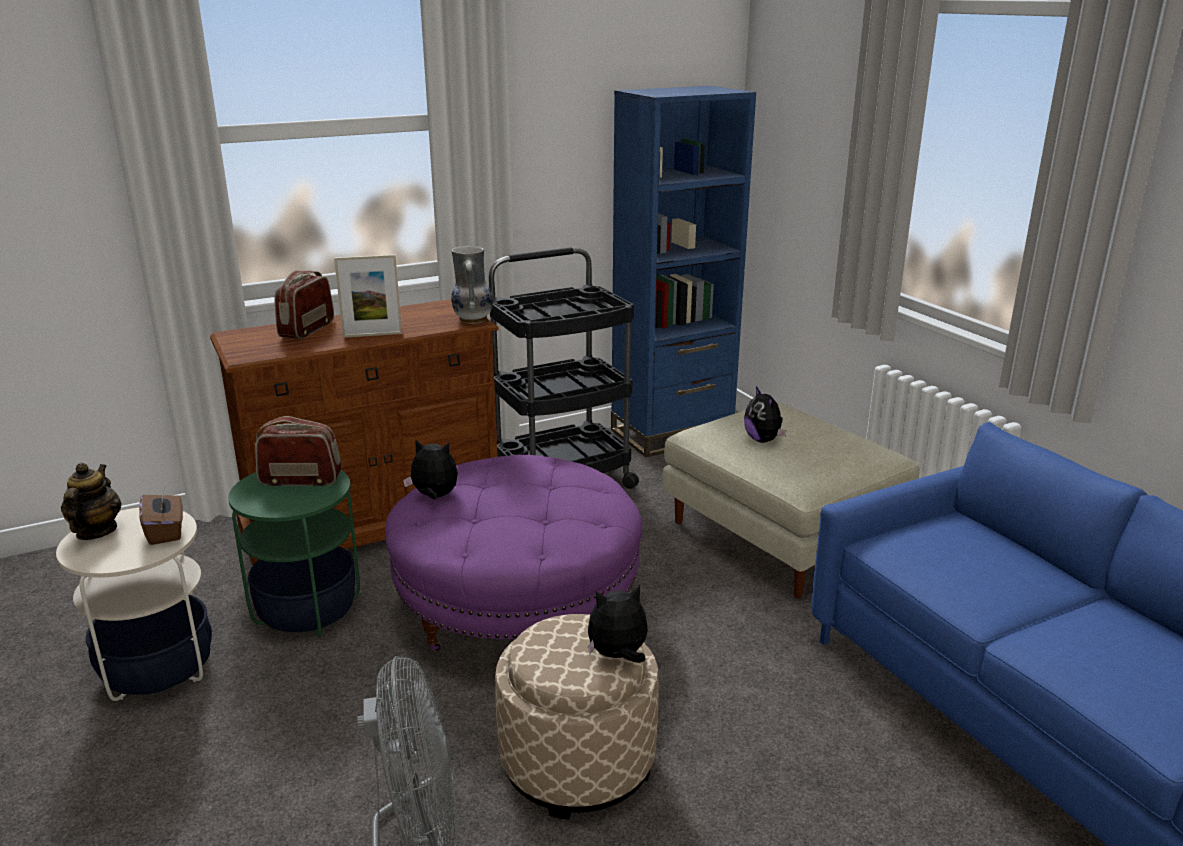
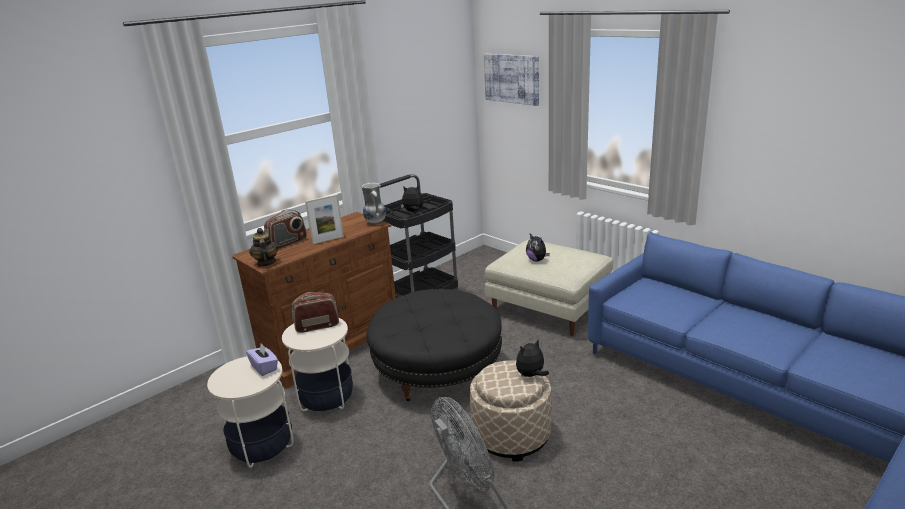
camera: 15 degrees left, 0 degrees up
(96, 531) = (223, 376): teapot -> teapot (266, 263)
(166, 532) = (264, 367): brown tissue box -> purple tissue box
(306, 329) = (287, 243): radio -> radio turned 135 degrees counterclockwise
(307, 612) = (326, 399): green side table -> beige side table
(434, 496) = (390, 320): plush toy -> plush toy (413, 211)
(517, 608) = (438, 371): purple ottoman -> black ottoman
(672, 433) = (465, 266): blue bookcase -> none
(800, 96) = (511, 78): none -> picture

